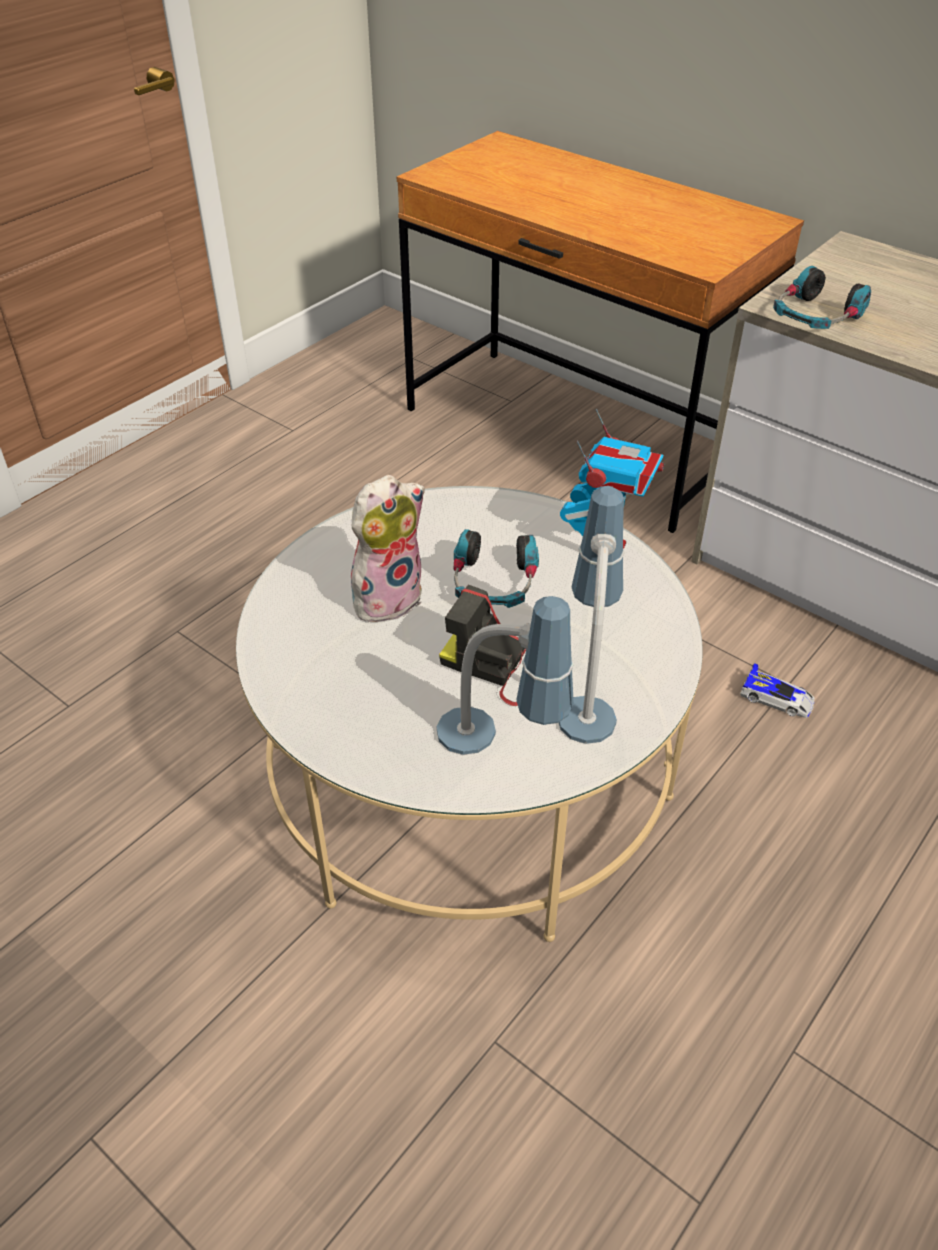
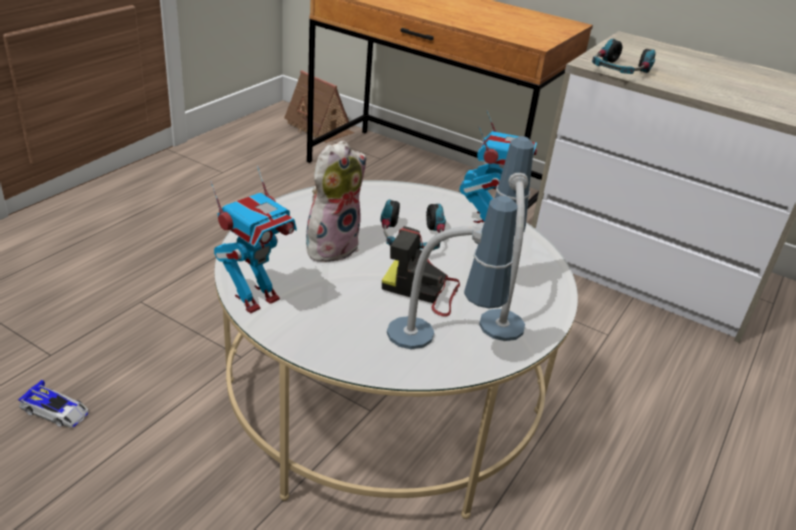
camera: 10 degrees left, 10 degrees down
(282, 678) = (256, 299): none -> toy robot
(431, 351) = (319, 127): none -> toy house
(777, 698) = (602, 344): toy car -> toy car (56, 411)

